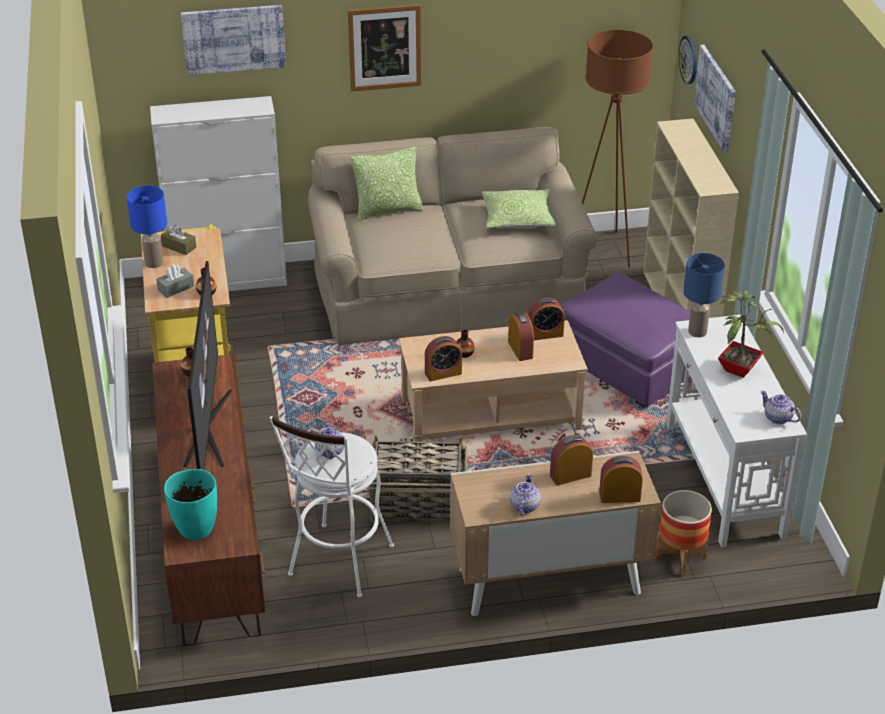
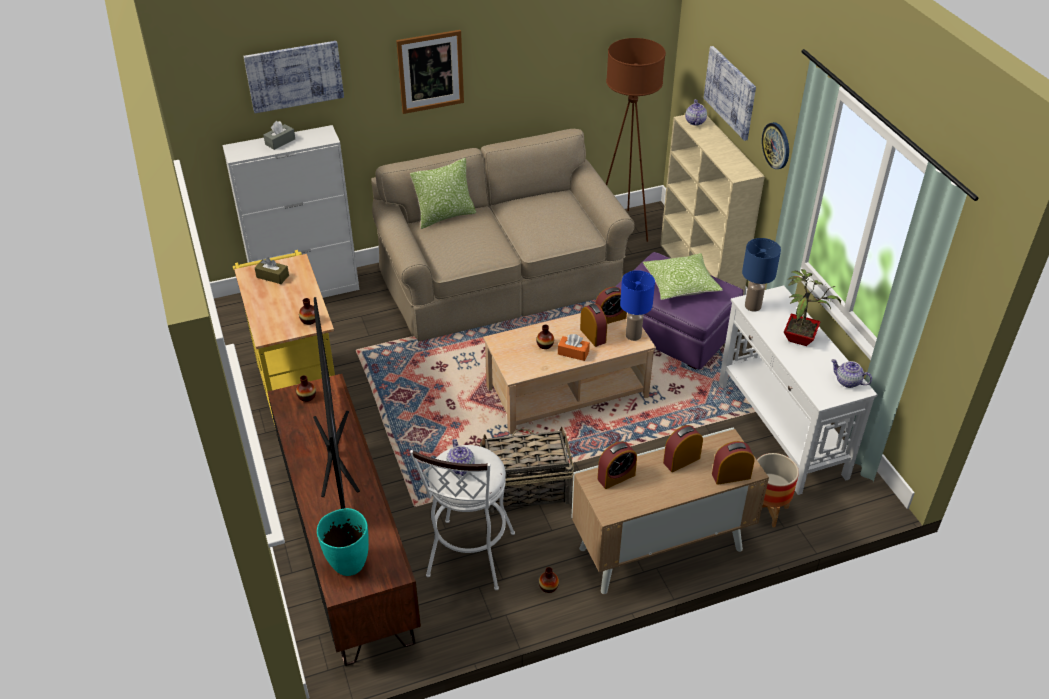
camera: 10 degrees left, 5 degrees up
(154, 262) = (252, 295): blue table lamp -> blue table lamp (633, 335)
(176, 288) = (279, 319): grey tissue box -> grey tissue box (280, 142)
(416, 601) = (548, 586): none -> vase
(443, 373) = (531, 366): alarm clock -> alarm clock (616, 477)
(493, 364) = (573, 353): none -> orange tissue box
(517, 219) = (560, 213): pillow -> pillow (680, 285)
(524, 506) = (649, 497): teapot -> teapot (694, 121)
(689, 59) = (694, 59): wall clock -> wall clock (776, 145)

